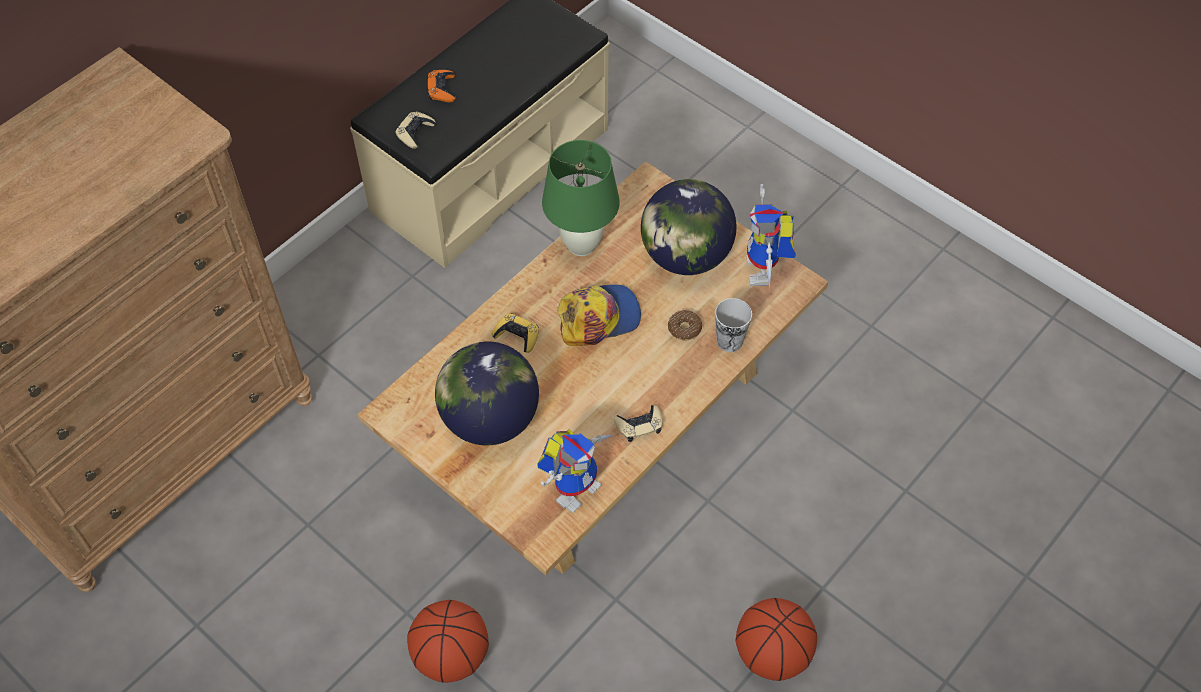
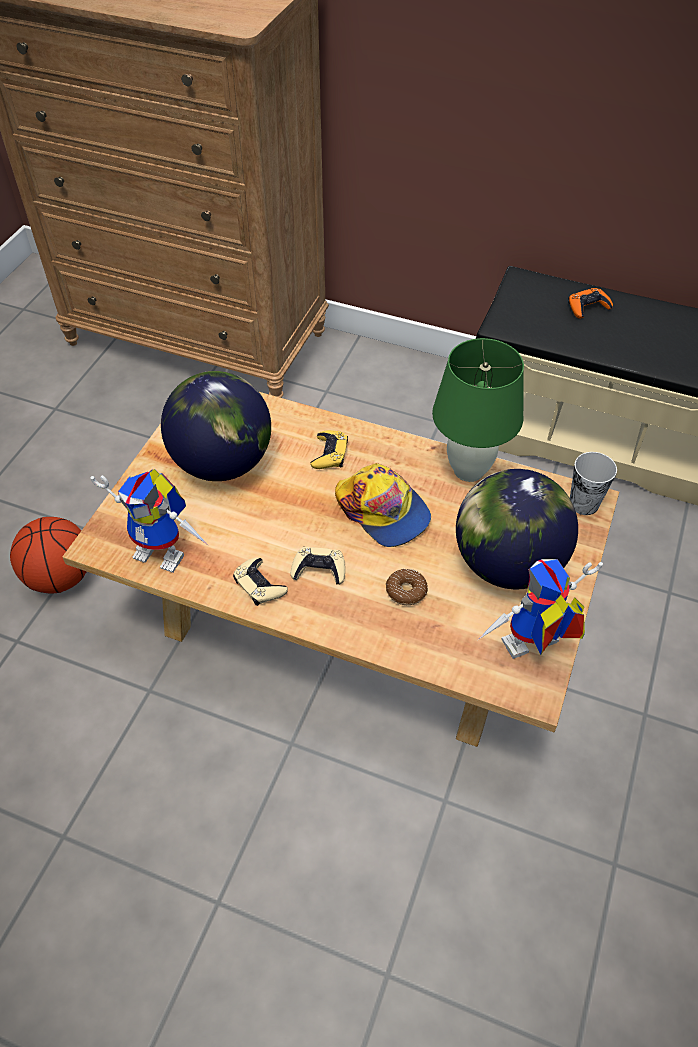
camera: 70 degrees right, 5 degrees down
(415, 132) = (521, 306): beige game controller -> beige game controller (319, 569)
(729, 341) = (410, 639): cup -> cup (583, 503)
(772, 653) = (121, 865): basketball -> none

